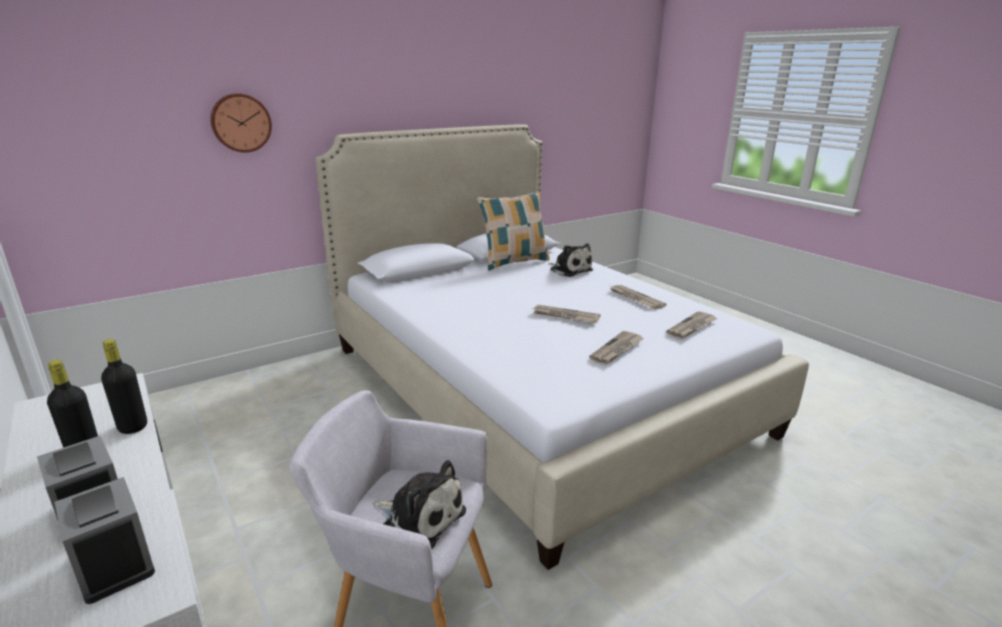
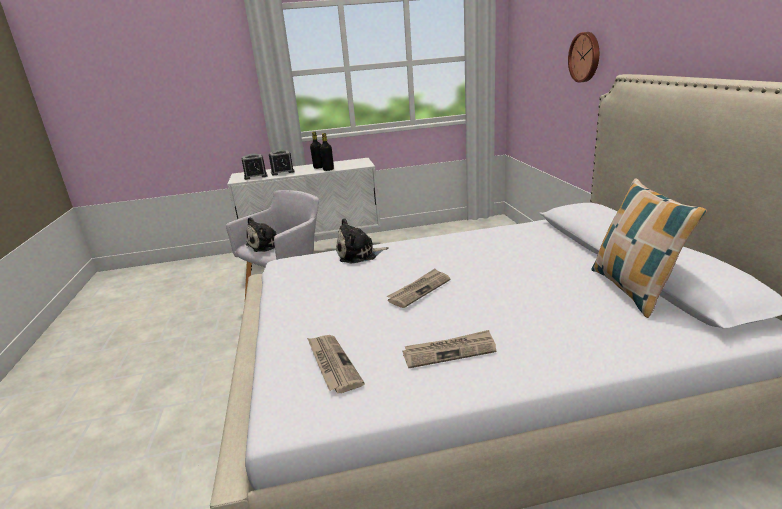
camera: 115 degrees right, 0 degrees up
(569, 270) = (593, 326): plush toy -> plush toy (359, 254)
(617, 349) = (327, 300): newspaper -> none

